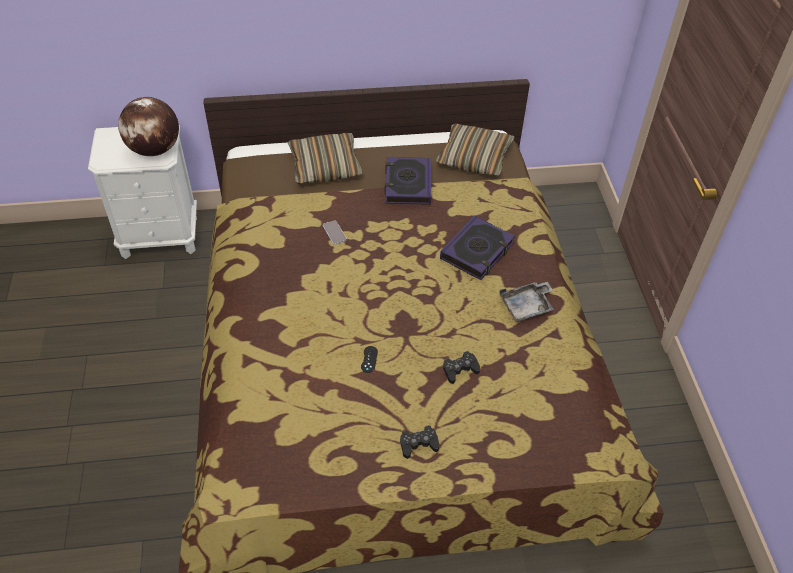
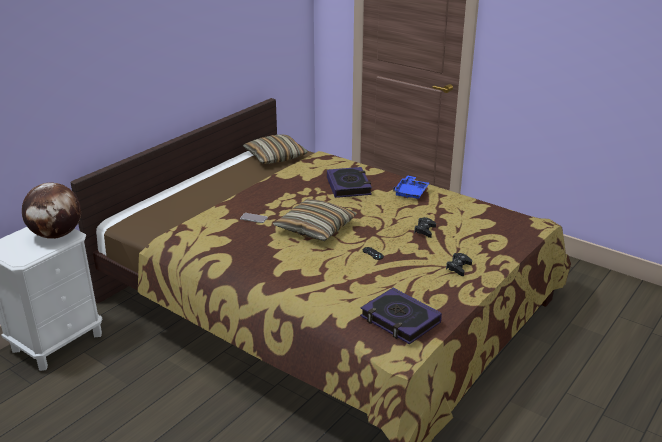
camera: 45 degrees left, 20 degrees down
(325, 166) = (189, 199): pillow -> pillow (315, 228)
(407, 184) = (260, 180): book -> book (400, 320)
(527, 306) = (411, 192): grey tray -> blue tray

